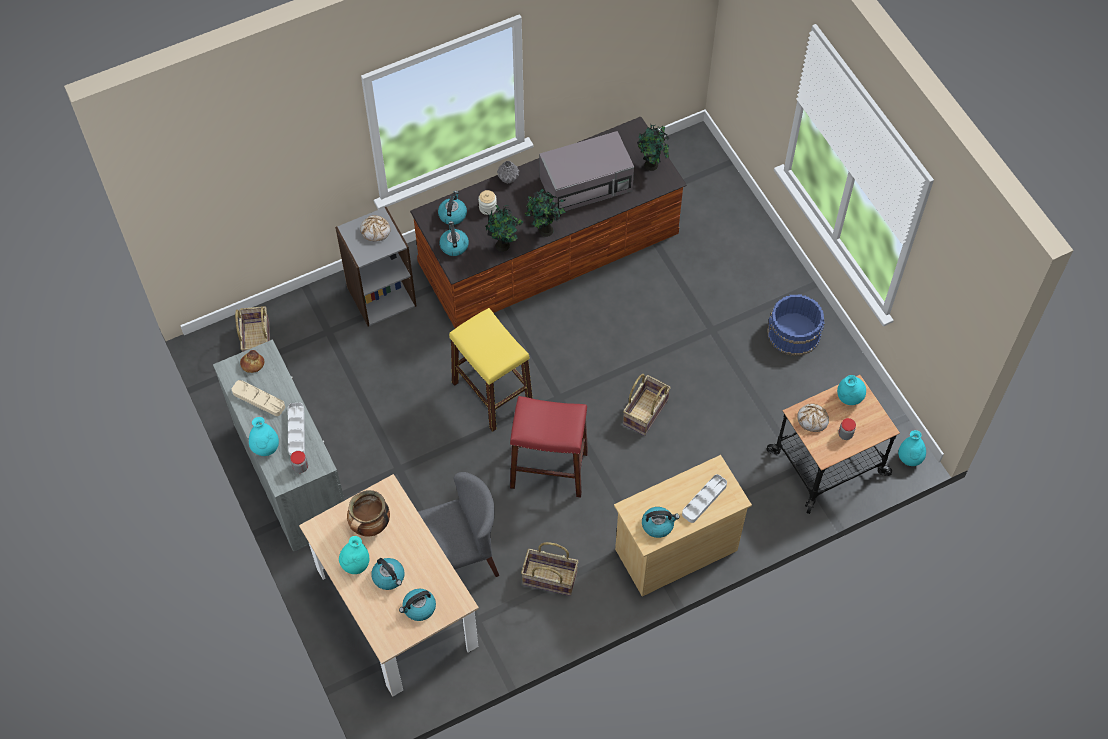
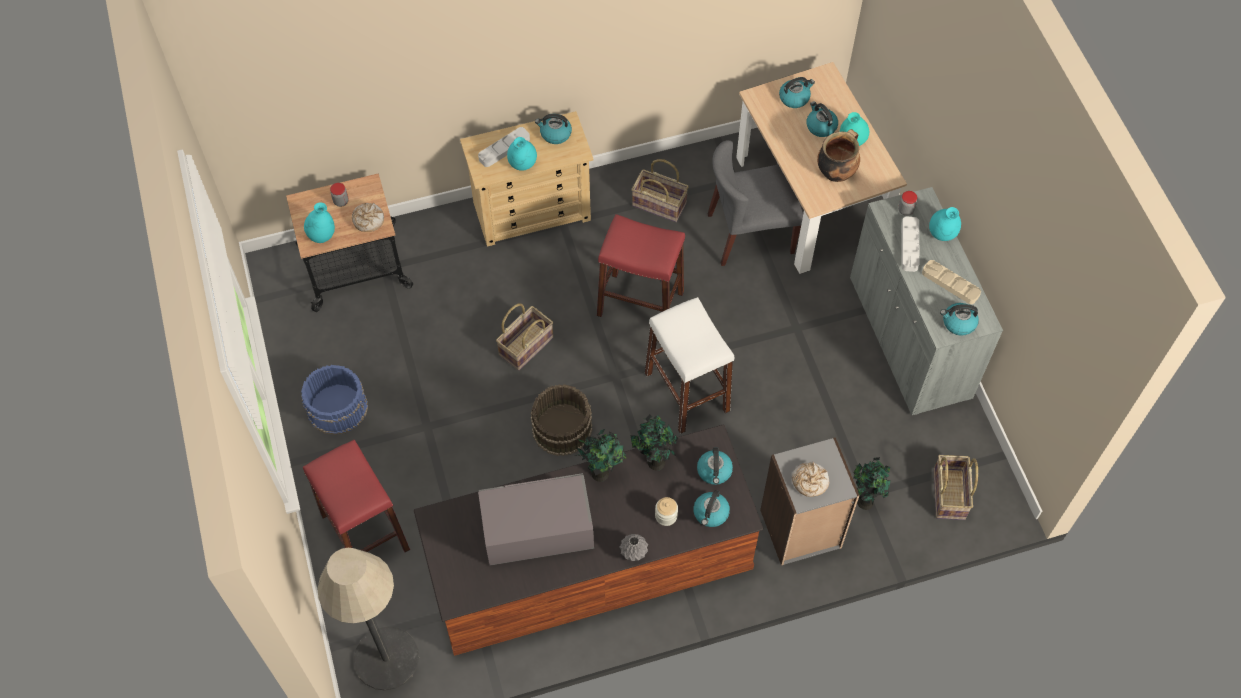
camera: 170 degrees left, 0 degrees up
(252, 364) = (958, 323): bread -> kettle
(492, 394) = (687, 391): yellow stool -> white stool
(596, 346) = (561, 428): none -> brown bucket
(652, 166) = (448, 541): potted plant -> potted plant (864, 500)
(686, 161) = (386, 658): none -> floor lamp
(734, 241) = (365, 532): none -> red stool
(909, 458) = (271, 259): turquoise vase -> turquoise vase (522, 164)

